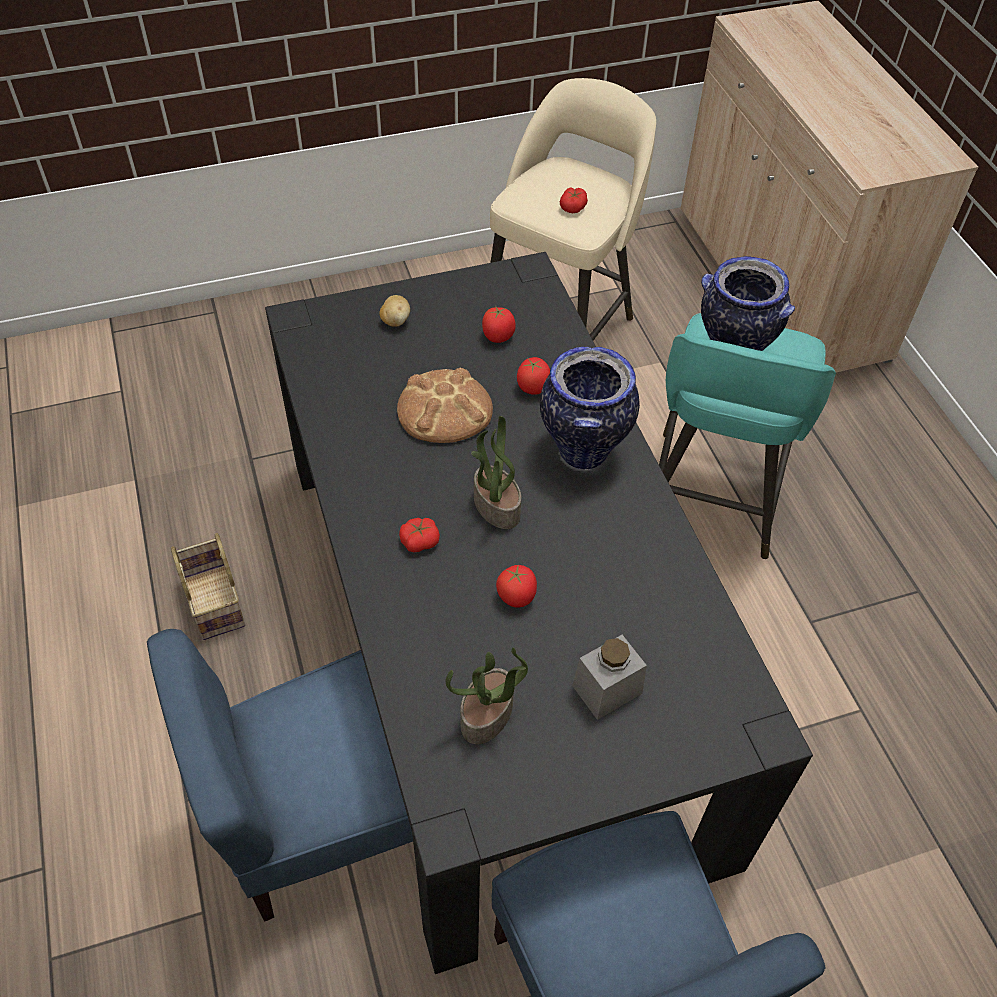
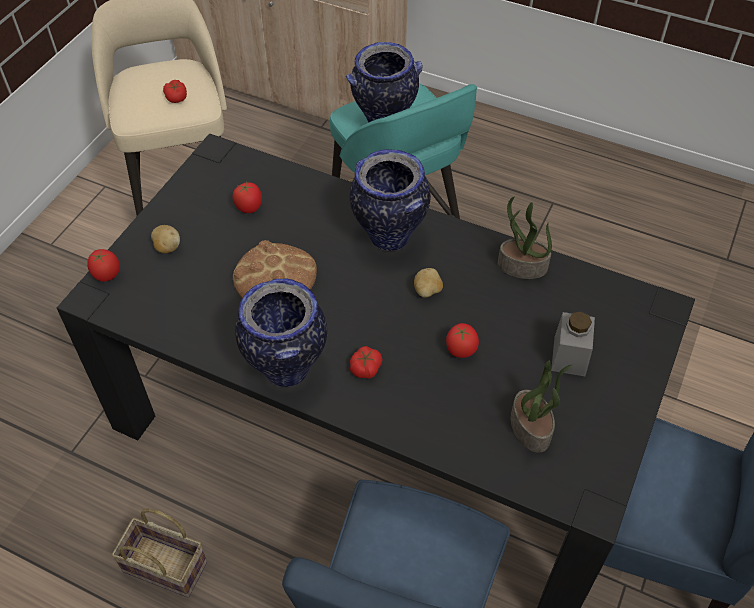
camera: 45 degrees left, 0 degrees up
(360, 487) = (286, 368): none -> vase
(495, 506) = (382, 309): potted plant -> potted plant (521, 267)
(533, 387) = (311, 222): tomato -> tomato (106, 275)
(554, 524) = (427, 291): none -> potato

